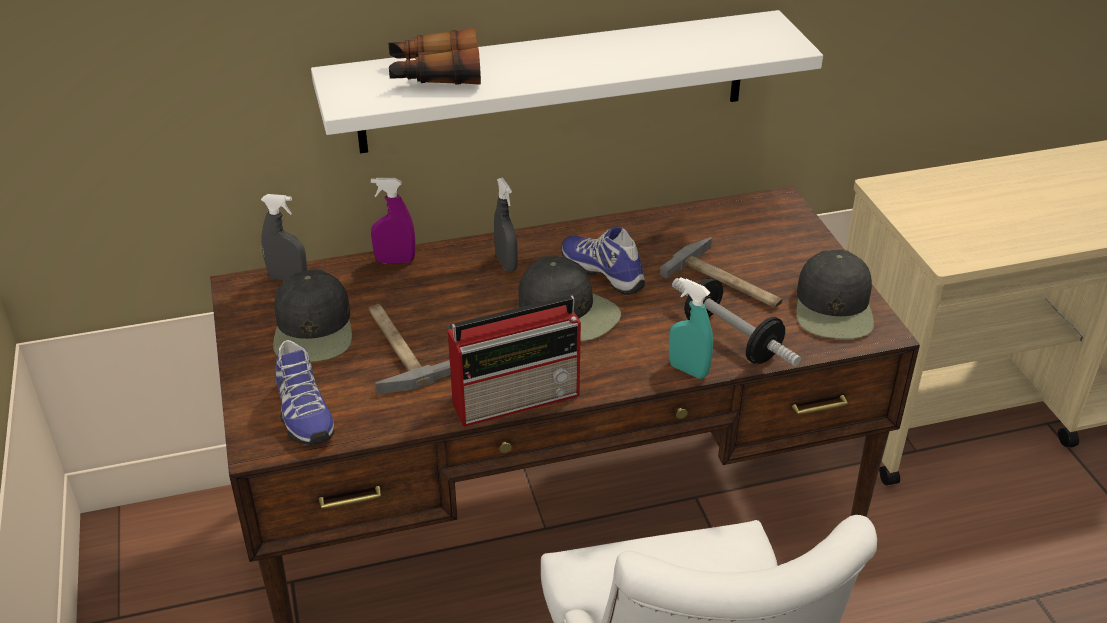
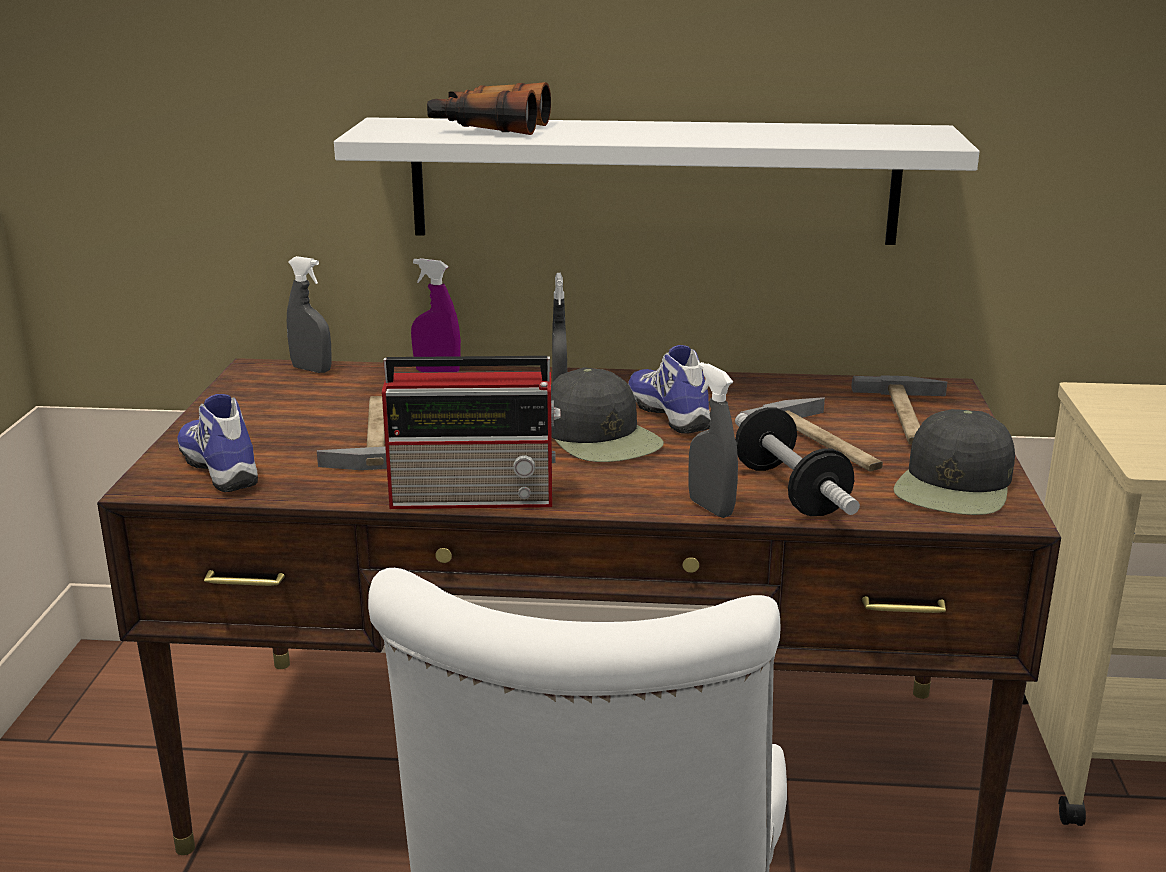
camera: 20 degrees right, 15 degrees down
(302, 413) = (222, 468): shoe -> shoe turned 150 degrees clockwise
(314, 329) = (300, 409): black cap -> none
(688, 370) = (710, 508): turquoise spray bottle -> grey spray bottle
(770, 240) = (907, 417): none -> hammer

